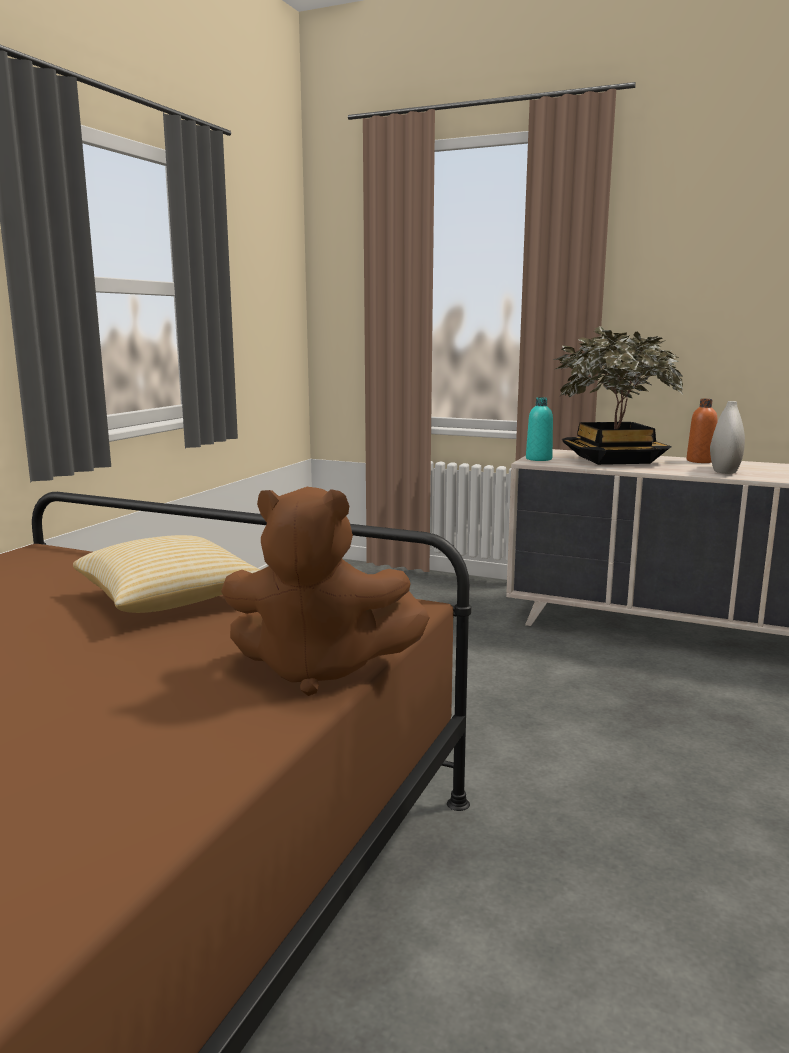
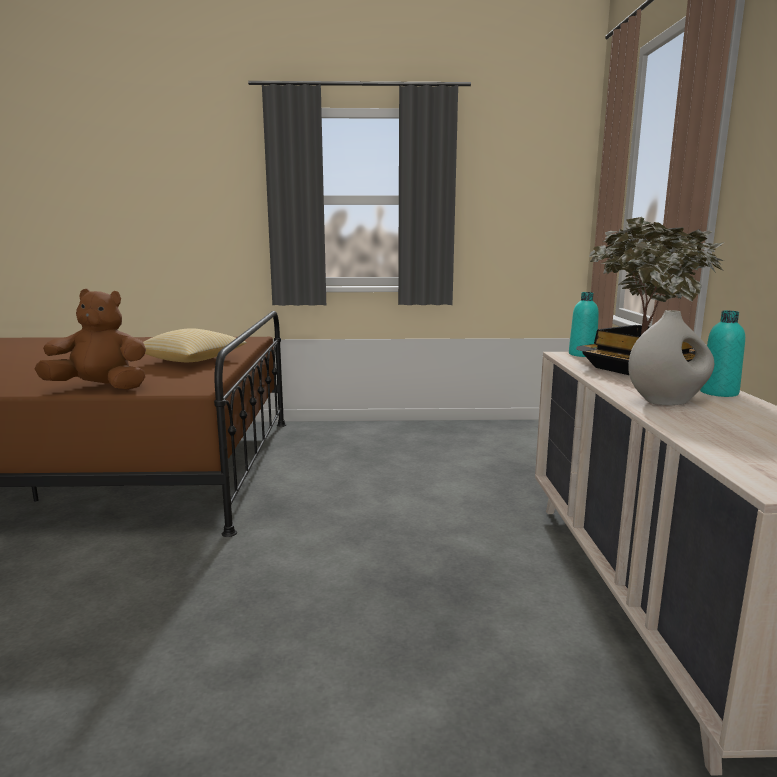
camera: 65 degrees right, 0 degrees up
(319, 669) = (100, 388): brown plush toy -> brown plush toy turned 105 degrees clockwise
(700, 461) = (718, 392): orange bottle -> turquoise bottle

